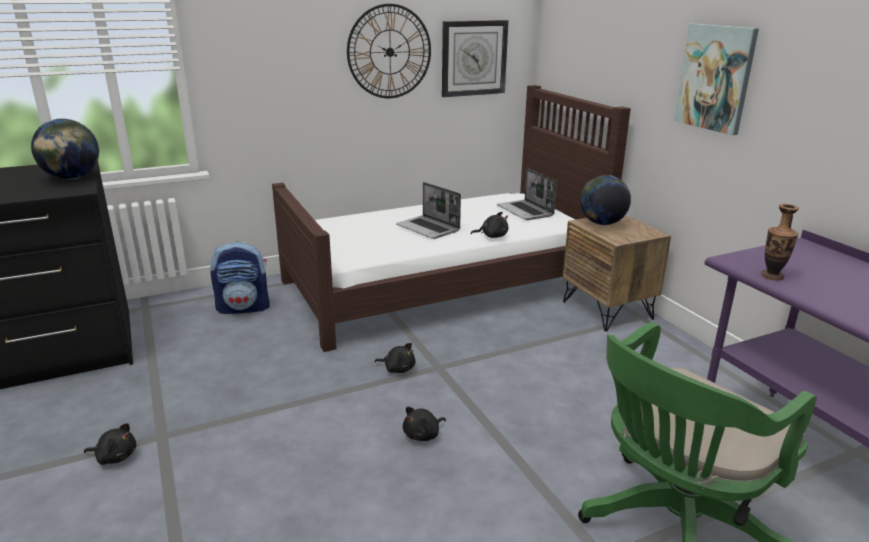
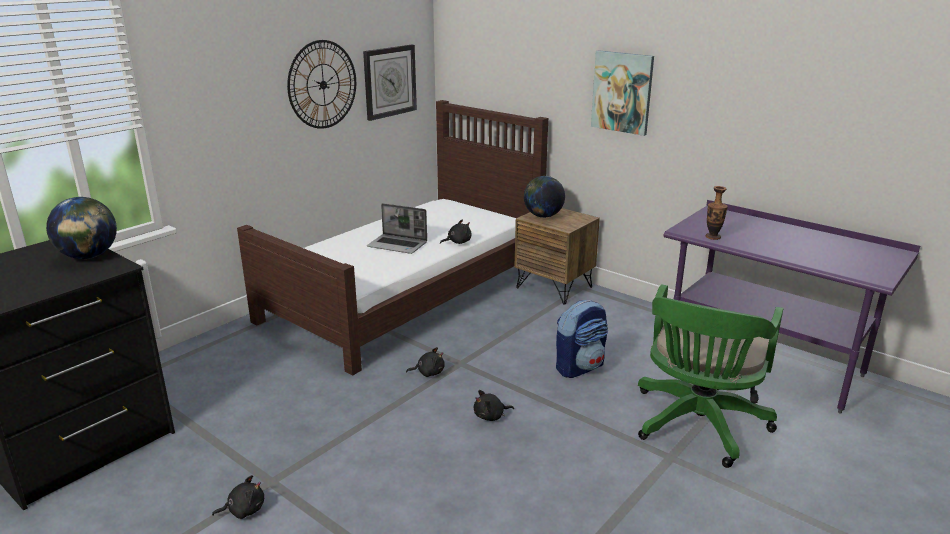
camera: 25 degrees left, 0 degrees up
(244, 308) = (238, 355): backpack -> backpack (580, 367)
(423, 435) = (491, 416): black plush toy -> black plush toy turned 45 degrees clockwise
(526, 211) = (464, 215): laptop -> none

